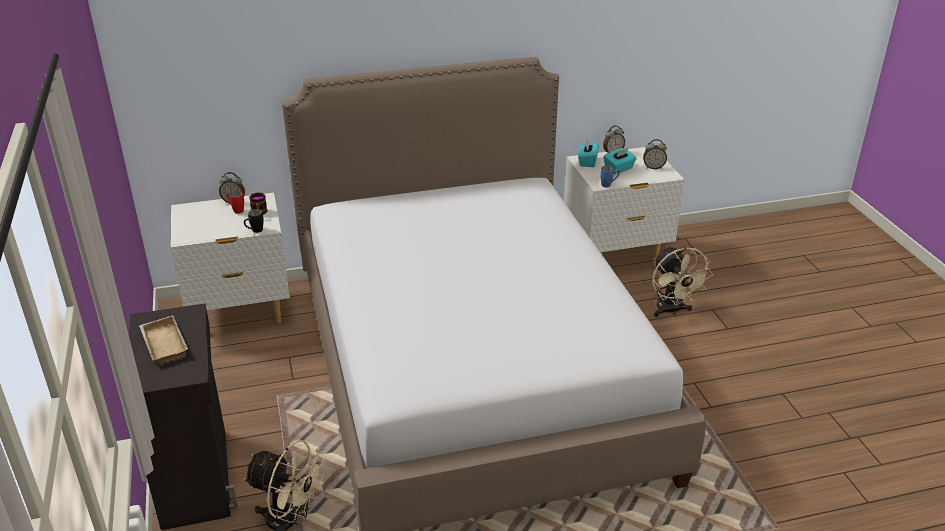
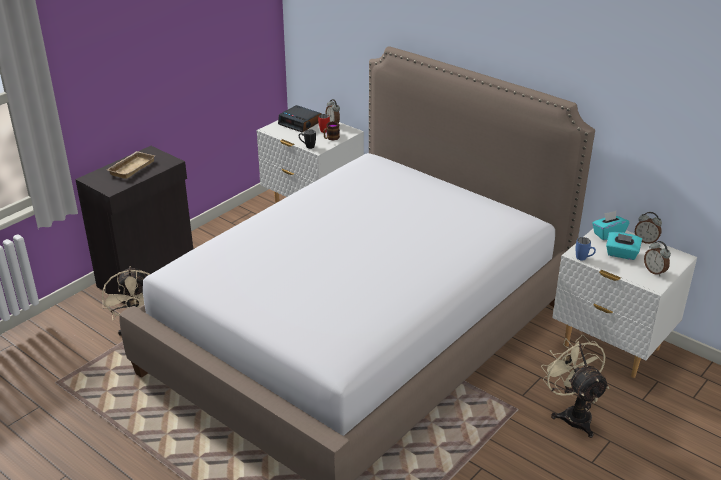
camera: 55 degrees right, 0 degrees up
(201, 217) = (300, 123): none -> alarm clock
(671, 311) = (572, 414): beige fan -> beige fan turned 120 degrees clockwise

